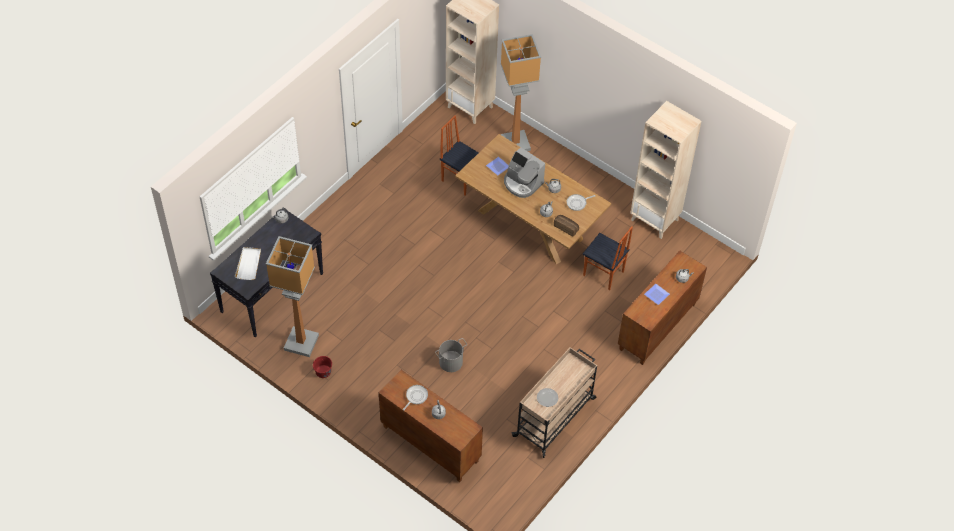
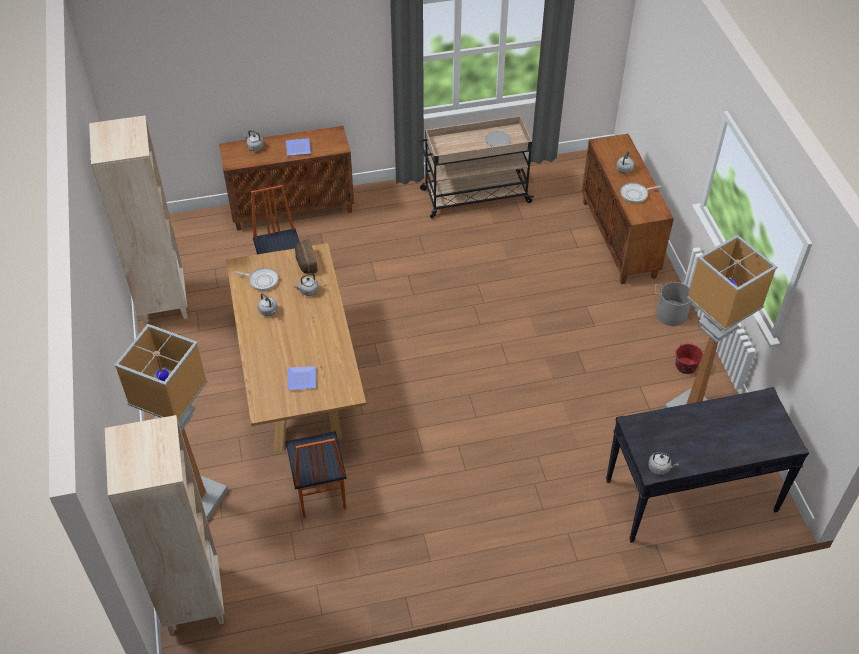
camera: 140 degrees left, 5 degrees down
(248, 264) = (745, 432): white tray -> none
(451, 362) = (533, 295): grey bucket -> grey bucket (671, 314)
(522, 183) = (296, 340): coffee machine -> none

